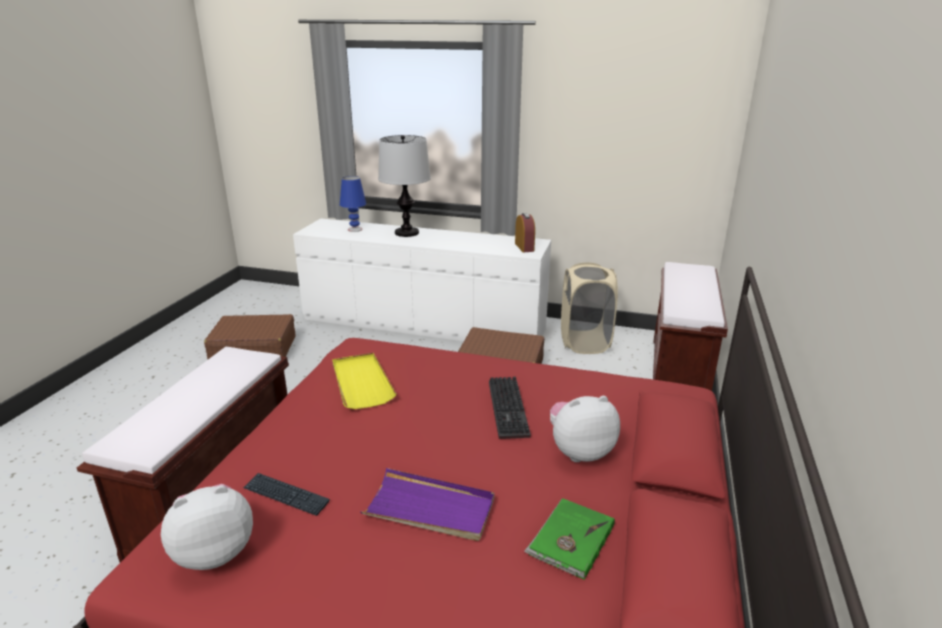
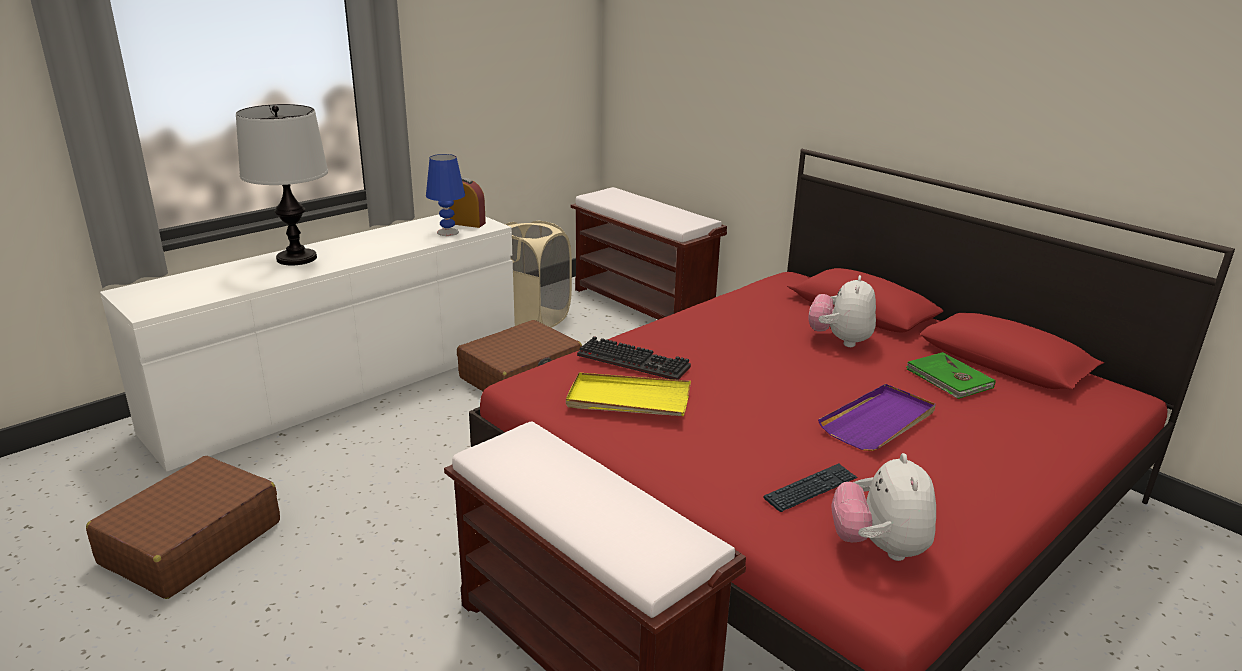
camera: 60 degrees left, 0 degrees up
(354, 229) = (211, 281): blue table lamp -> blue table lamp (448, 232)
(510, 409) = (753, 345): keyboard -> keyboard (636, 361)

